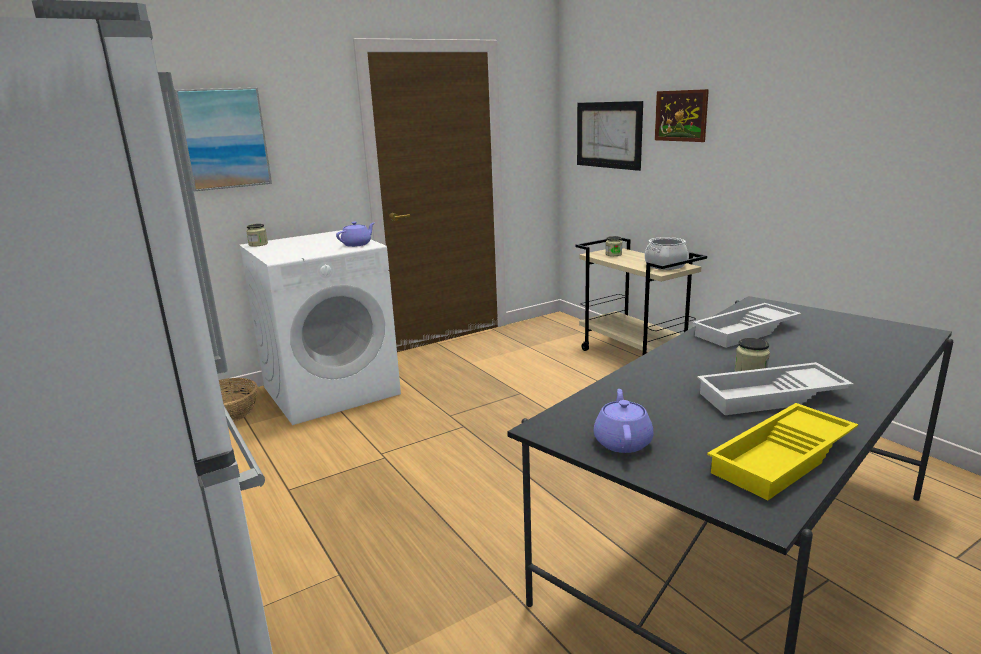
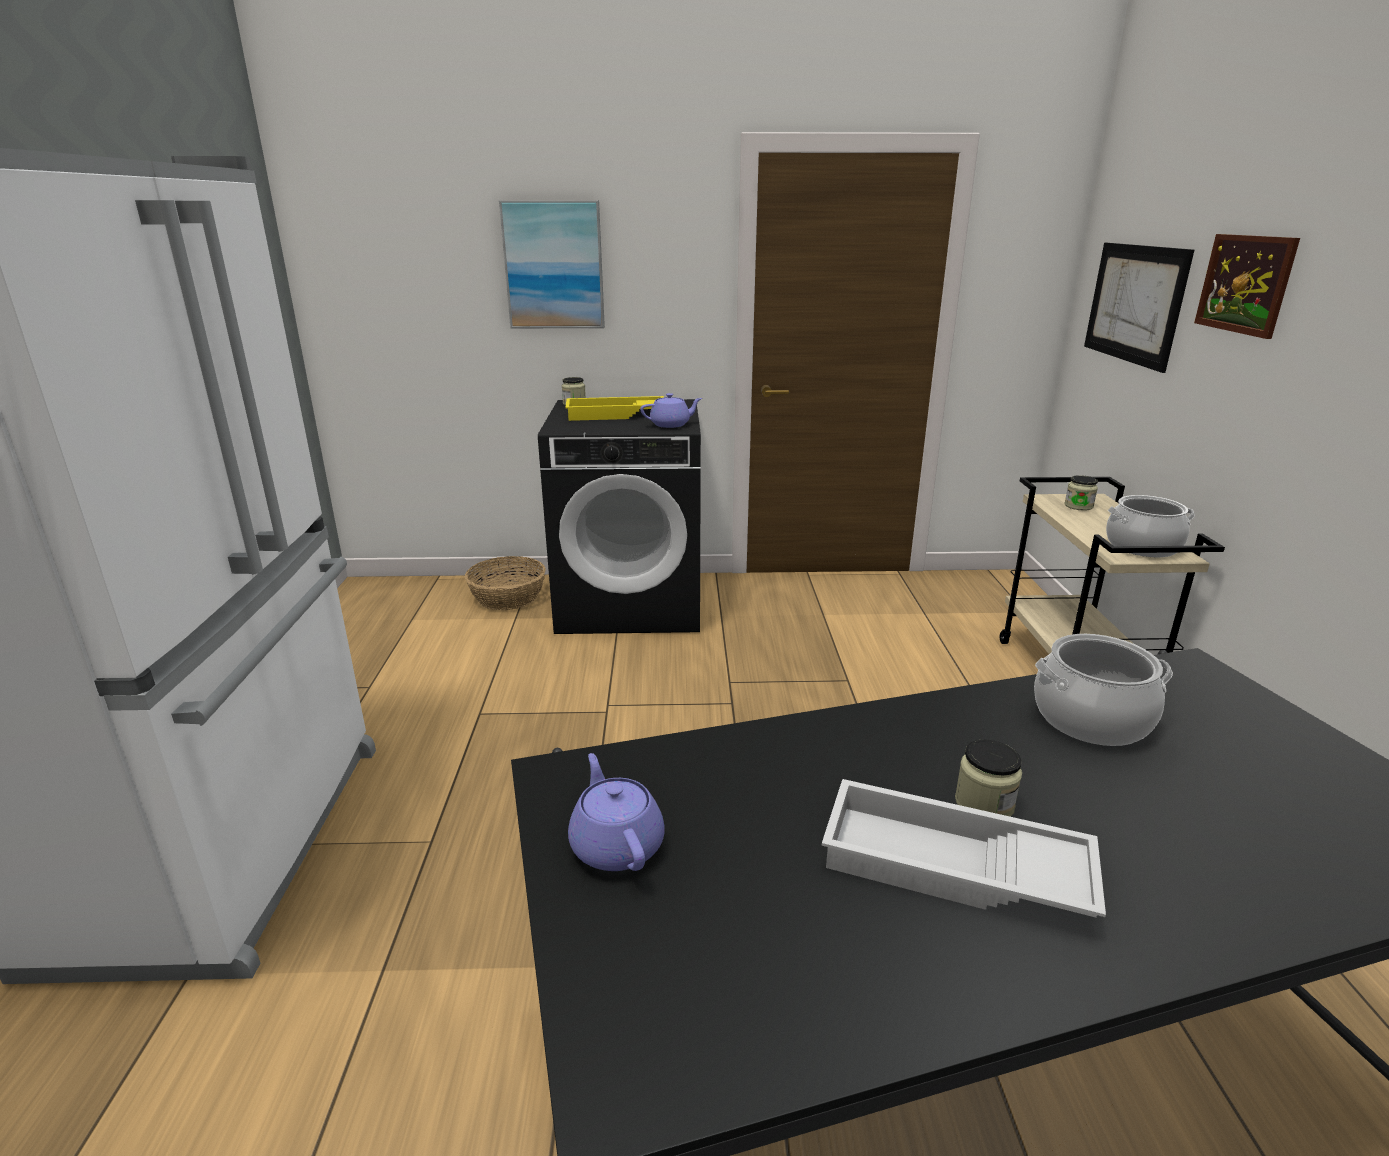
camera: 30 degrees right, 5 degrees up
(331, 390) = (631, 602): white washing machine -> black washing machine
(622, 441) = (616, 844): purple teapot -> purple teapot turned 60 degrees counterclockwise
(746, 332) = (1091, 719): white tray -> cooking pot
(784, 459) = (800, 1002): yellow tray -> yellow tray (615, 415)

